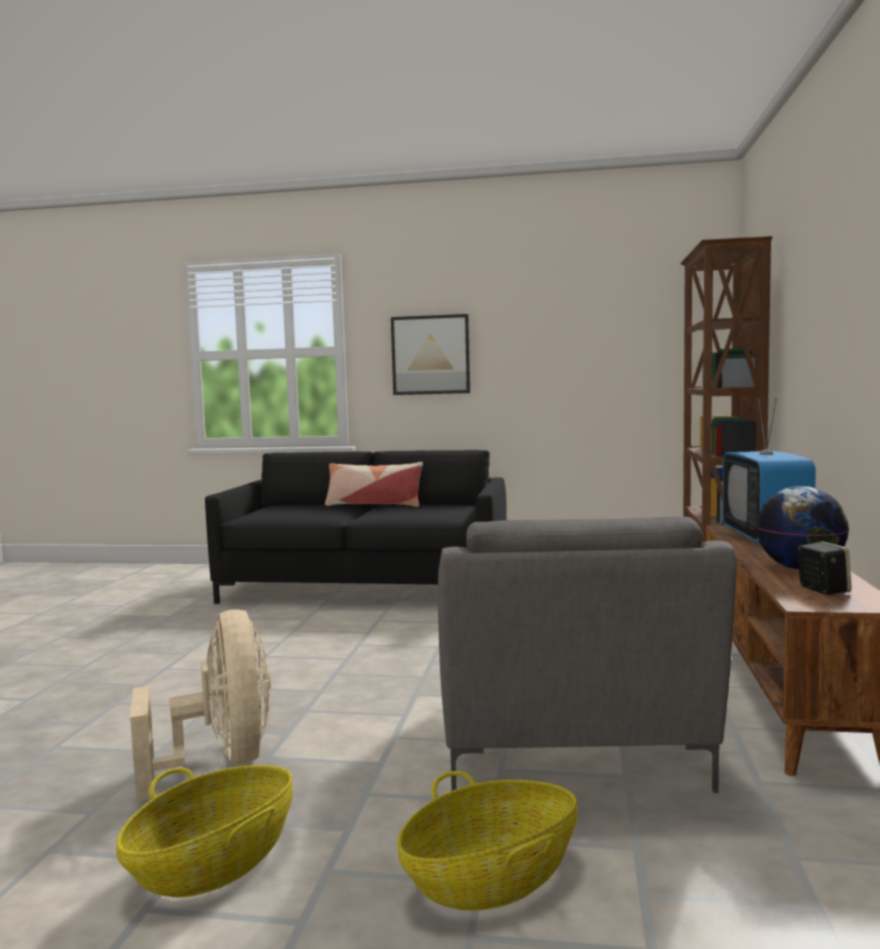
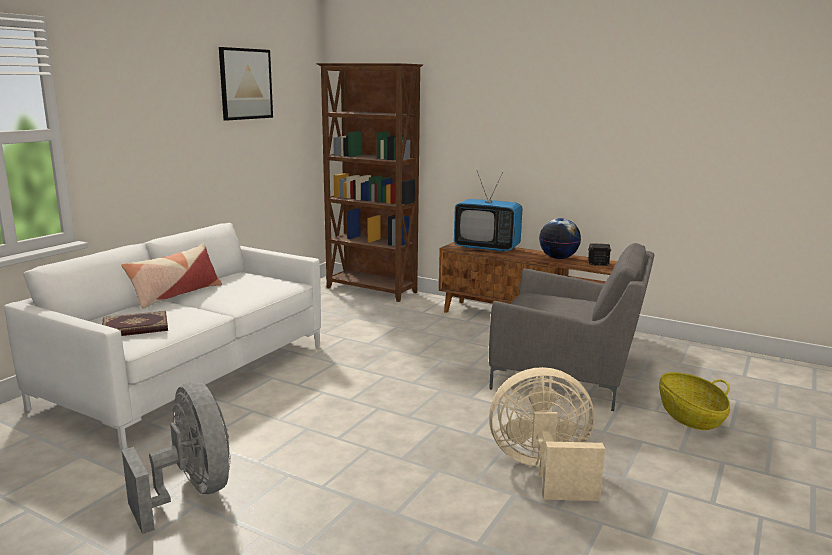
camera: 70 degrees left, 10 degrees up
(150, 633) = (191, 492): none -> grey fan
(214, 863) = (671, 481): basket -> none
(277, 512) = (135, 328): none -> book
(366, 588) = (190, 374): black sofa -> white sofa
(430, 355) = (145, 135): picture -> picture (246, 84)

